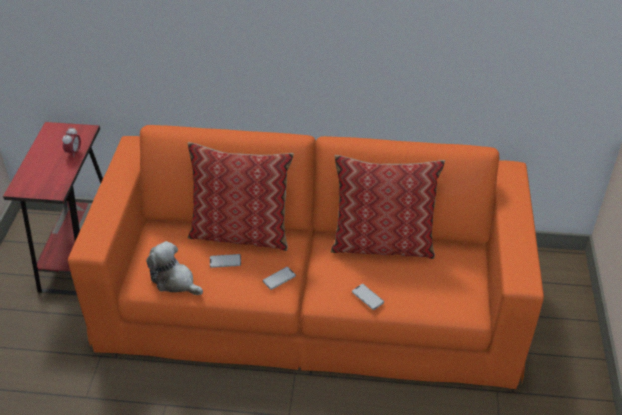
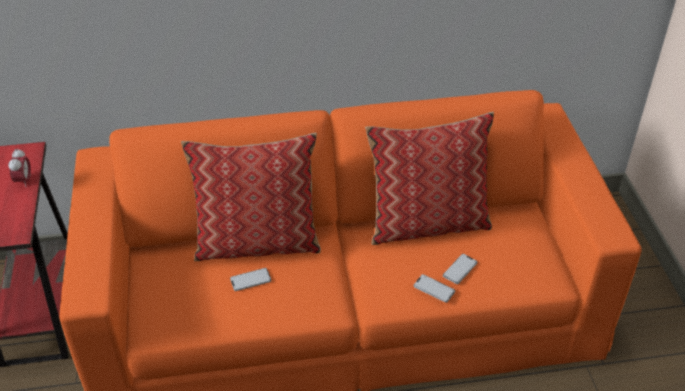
camera: 15 degrees left, 0 degrees up
(175, 281) = (196, 316): plush toy -> none
(279, 278) = (322, 288): phone -> phone (460, 269)

